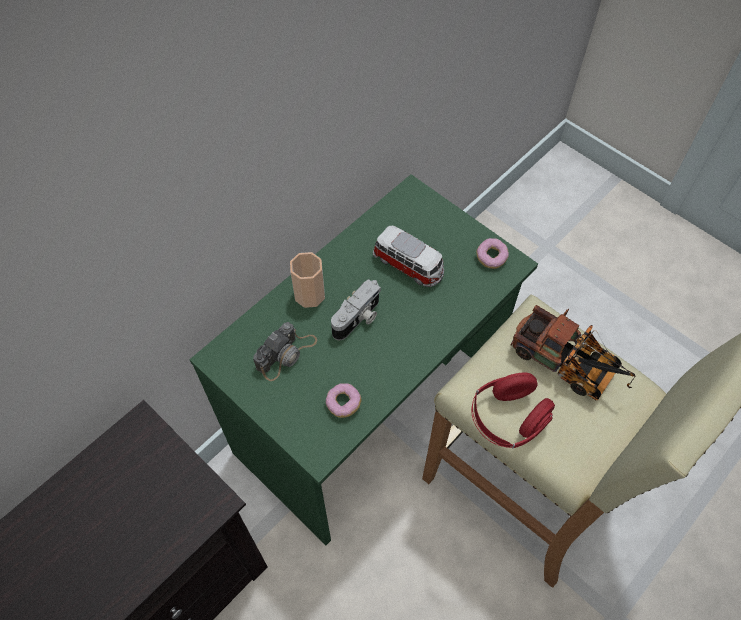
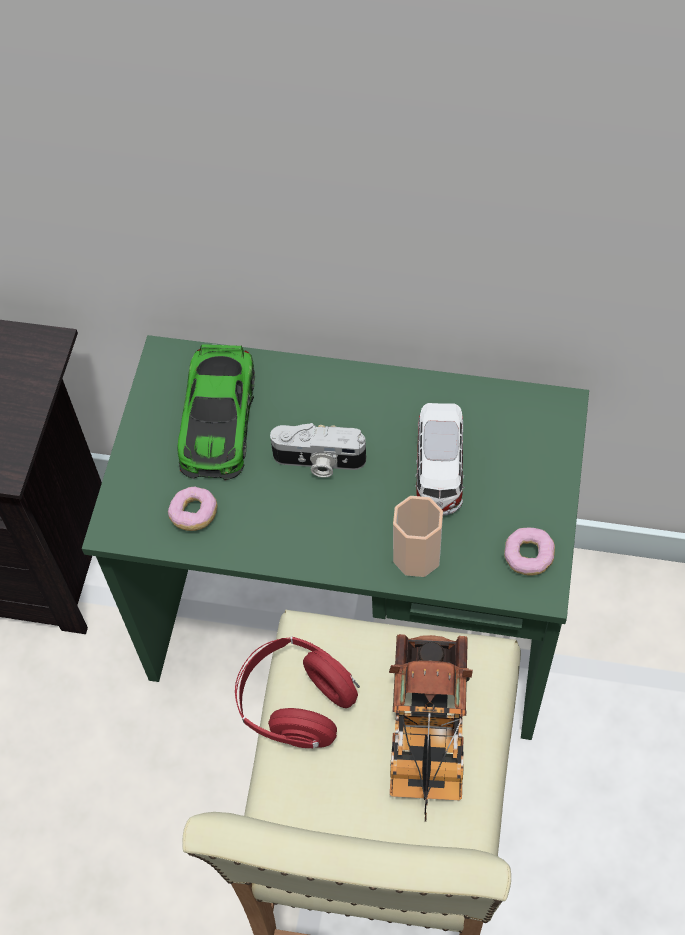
camera: 60 degrees right, 0 degrees up
(286, 354) = (218, 419): camera -> toy car
(309, 294) = (314, 393): cup -> cup (416, 556)

